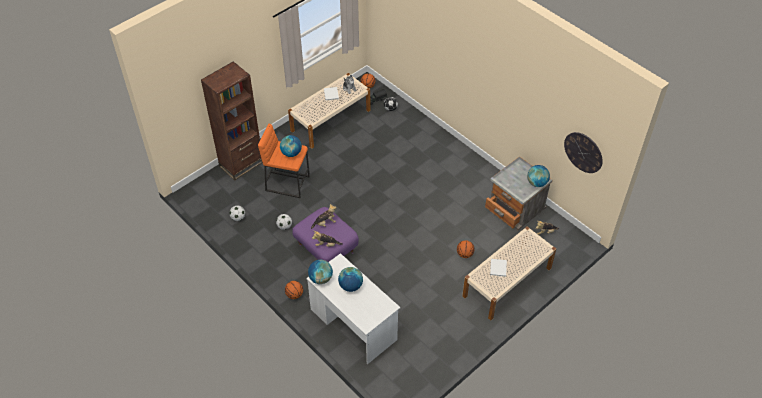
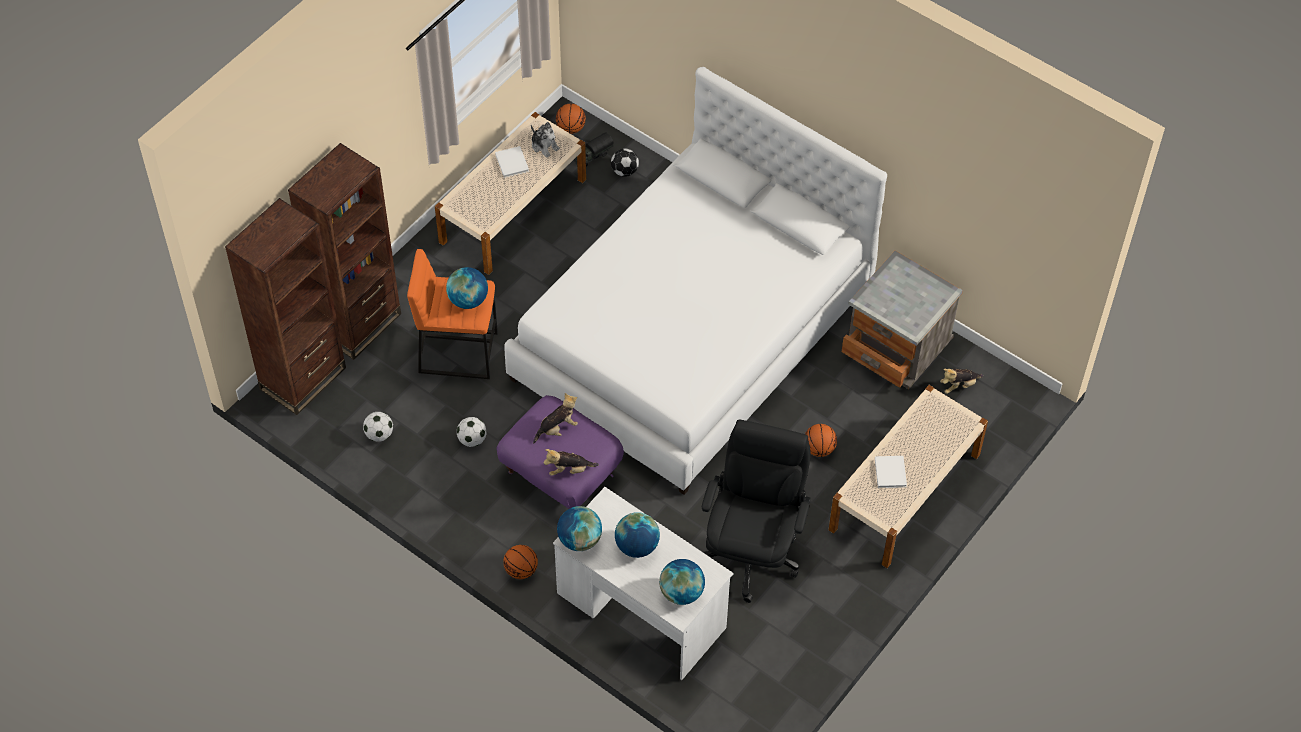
camera: 10 degrees left, 5 degrees up
(207, 186) = (303, 378): none -> brown bookcase
(409, 189) = (693, 333): none -> white bed
(419, 301) = (752, 549): none -> black office chair
(537, 183) = (935, 300): globe -> globe (681, 592)
(583, 152) = (1019, 242): wall clock -> none

